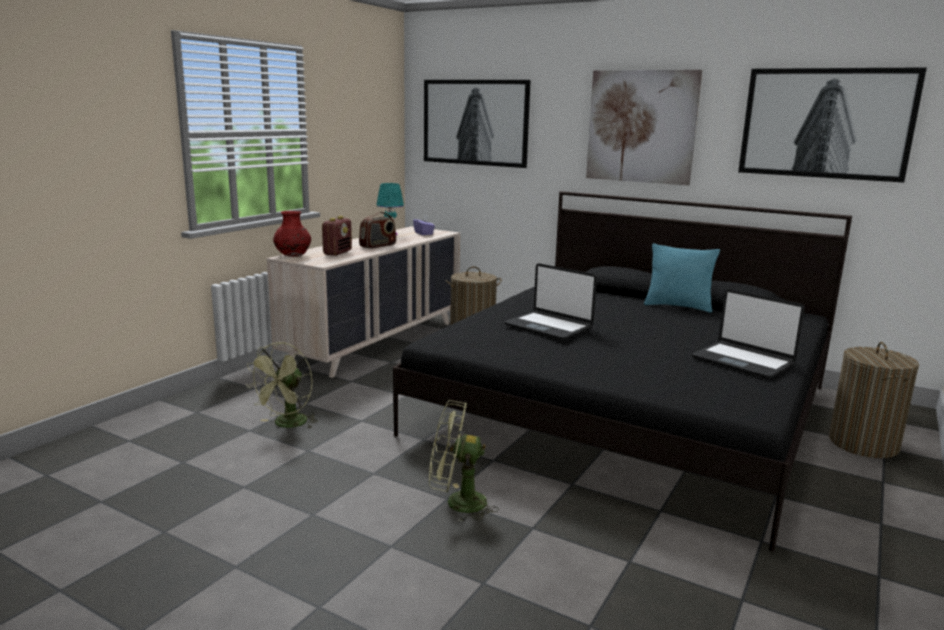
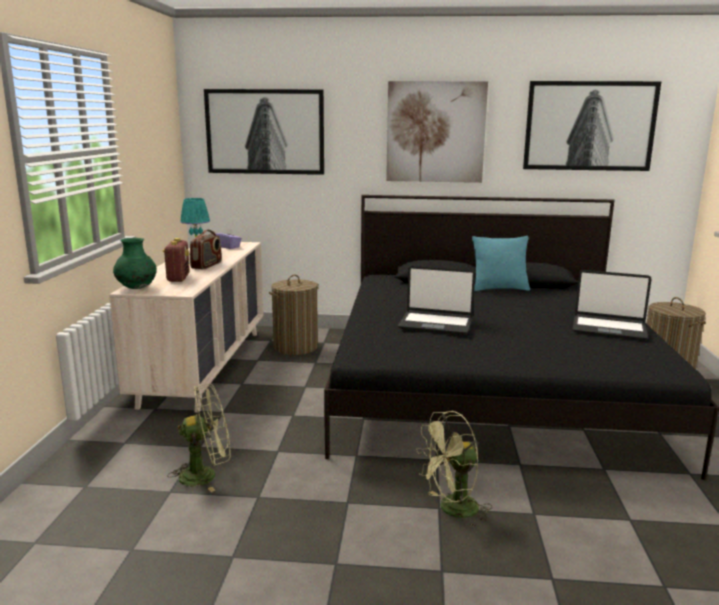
camera: 25 degrees left, 0 degrees up
(287, 425) = (206, 475): green fan -> green fan turned 105 degrees counterclockwise
(293, 256) = (137, 288): red vase -> green vase

